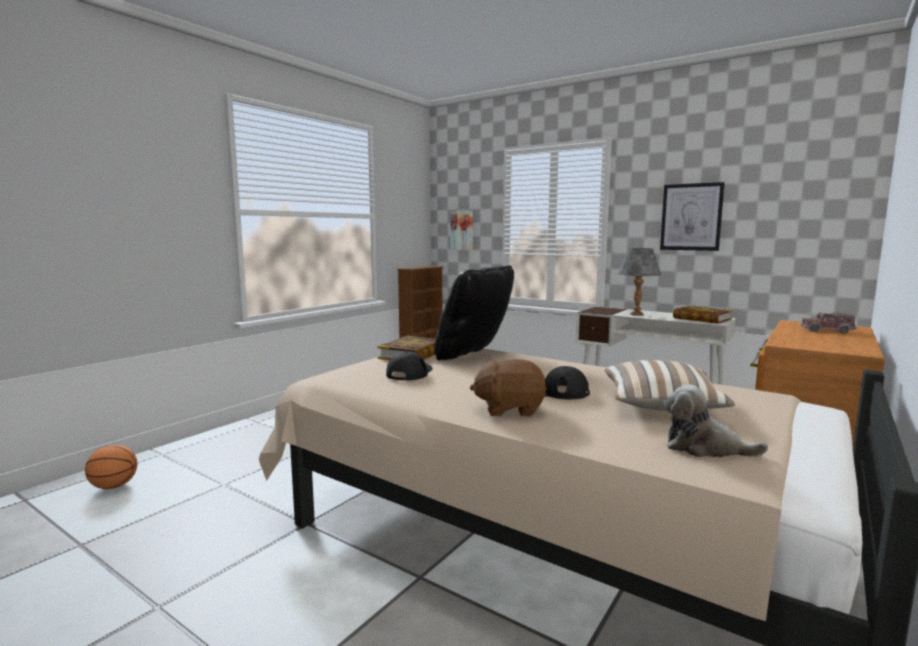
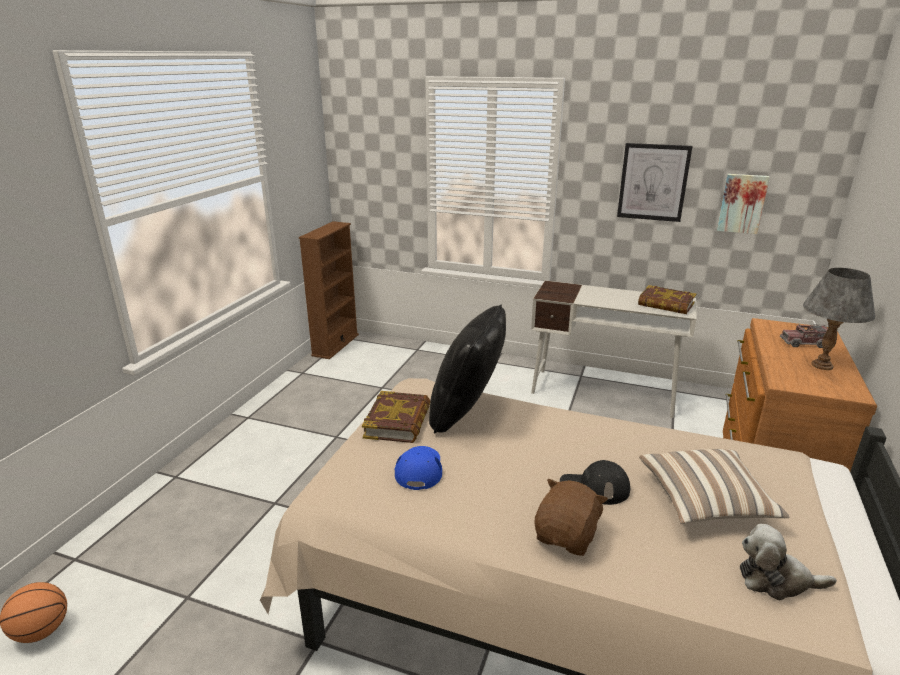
camera: 15 degrees left, 15 degrees up
(410, 373) = (419, 469): black cap -> blue cap
(462, 230) = (372, 178): picture -> picture (742, 203)
(509, 409) = (567, 536): brown plush toy -> brown plush toy turned 135 degrees clockwise
(636, 314) = (597, 299): grey table lamp -> grey table lamp (821, 365)

